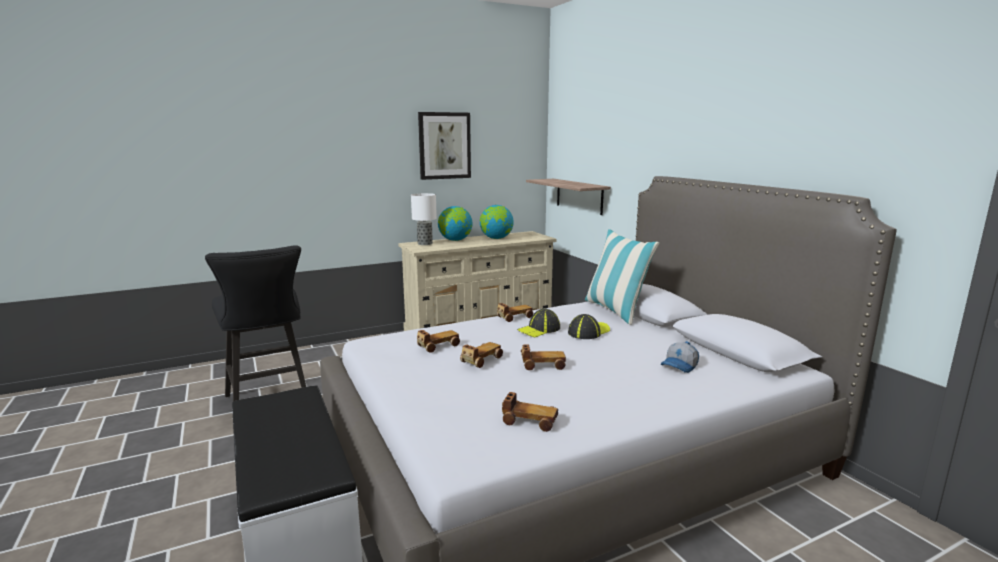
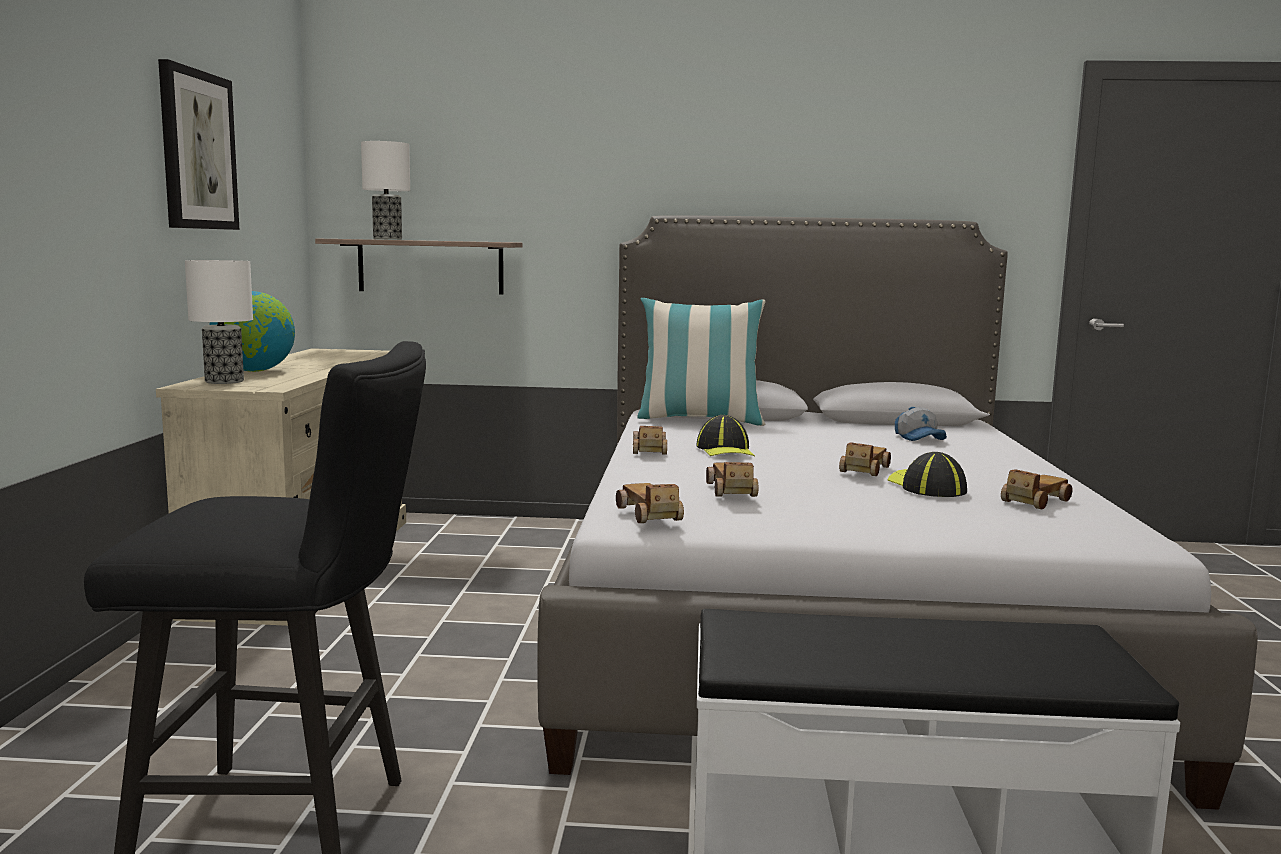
camera: 60 degrees left, 5 degrees down
(481, 360) = (816, 484): toy car -> toy car (649, 515)
(496, 238) = (313, 361): globe -> none
(552, 181) = (387, 239): none -> table lamp
(588, 332) = (767, 439): cap -> cap (926, 487)

